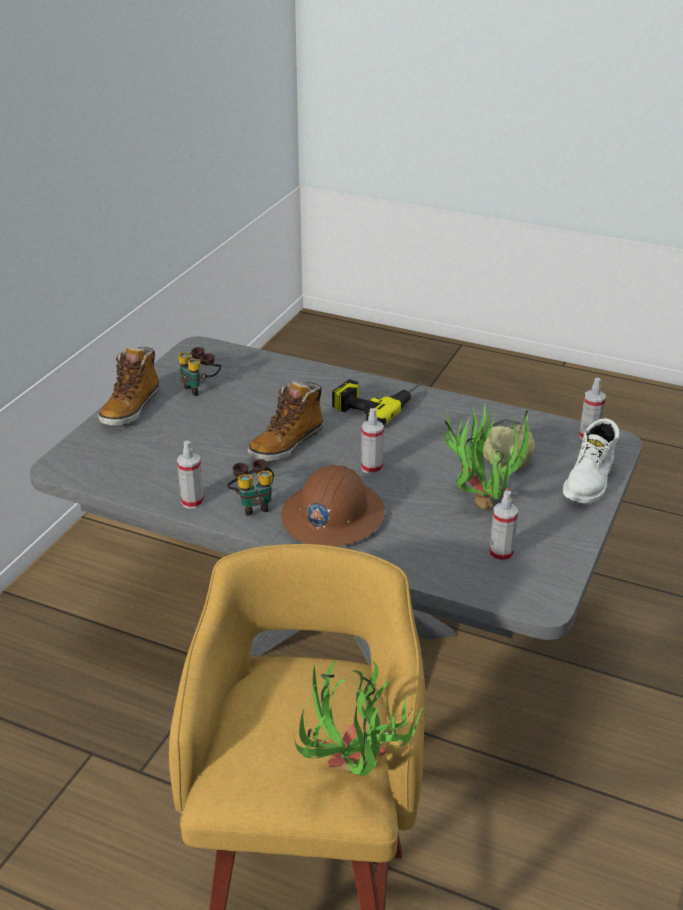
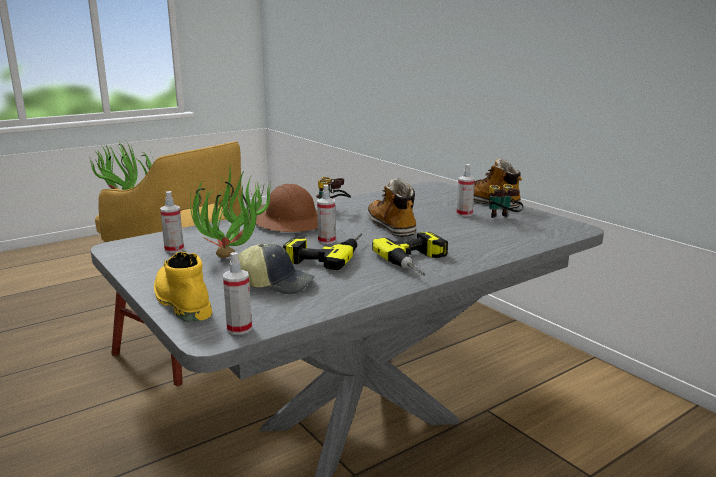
camera: 120 degrees right, 15 degrees down
(192, 502) = (357, 200): spray bottle -> spray bottle (464, 214)
(408, 455) = (325, 254): none -> power drill
(590, 482) = (180, 302): white boot -> yellow boot

